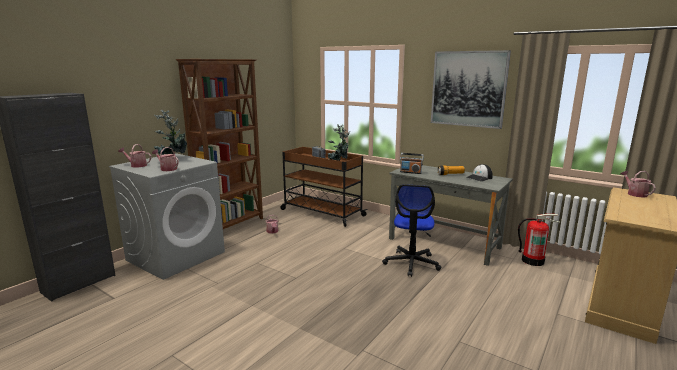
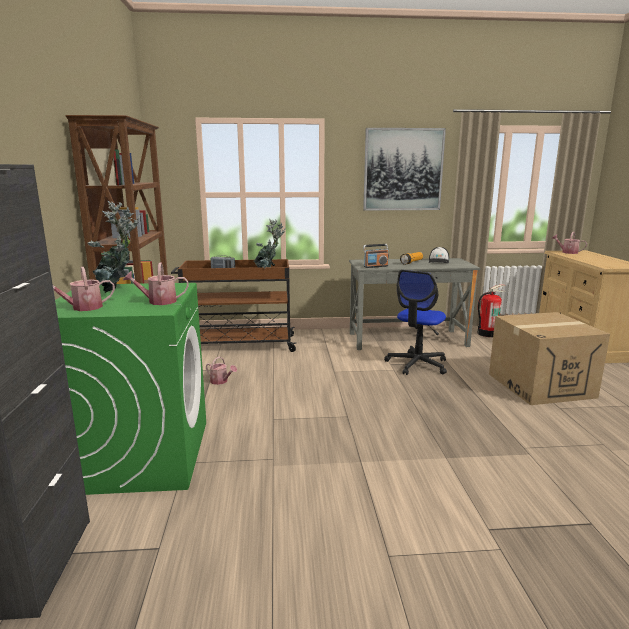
camera: 40 degrees left, 0 degrees up
(176, 256) = (141, 455): grey washing machine -> green washing machine
(411, 263) = (417, 364): office chair -> office chair turned 60 degrees clockwise
(484, 318) = (540, 385): none -> cardboard box

